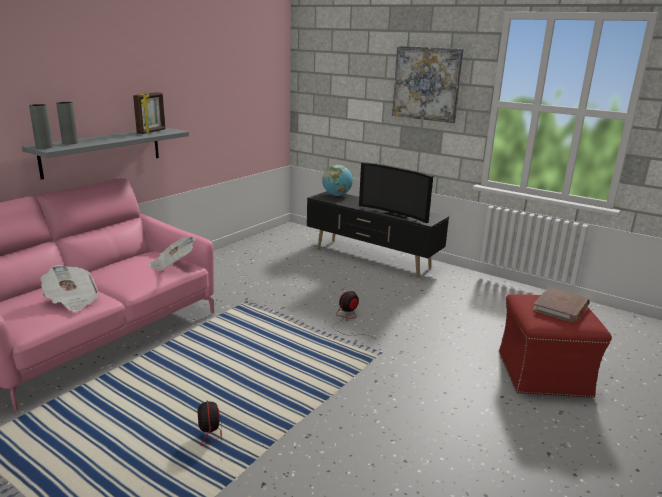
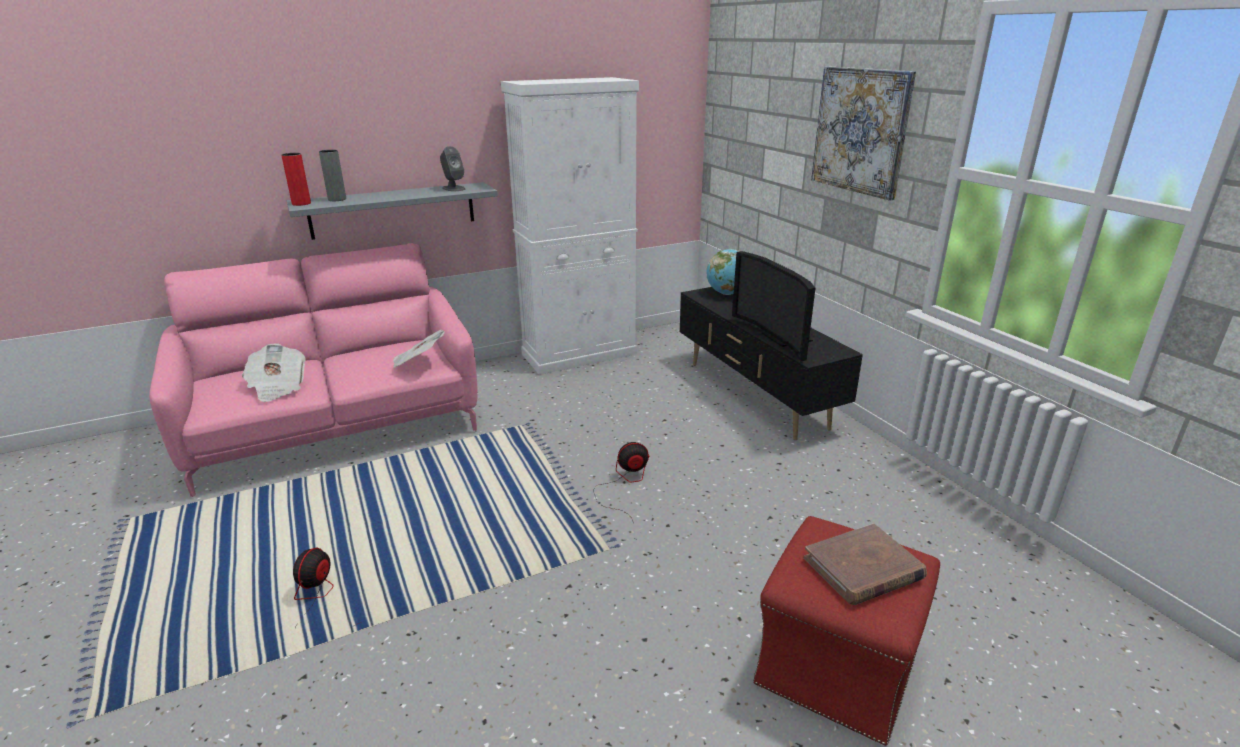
camera: 30 degrees right, 5 degrees up
(44, 147) = (301, 203): grey vase -> red vase
(152, 132) = (453, 188): picture frame -> grey speaker
(234, 254) = (579, 354): none -> white cabinet

